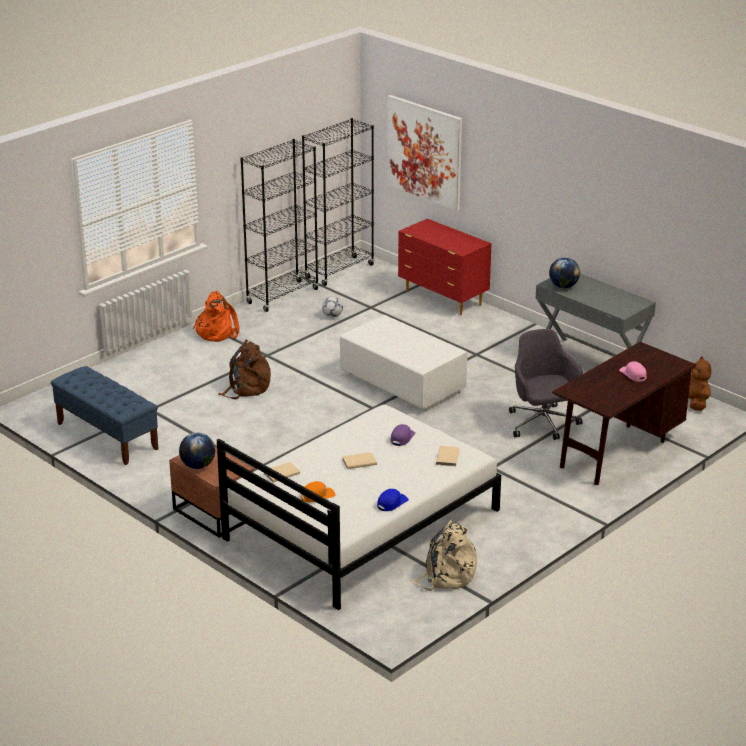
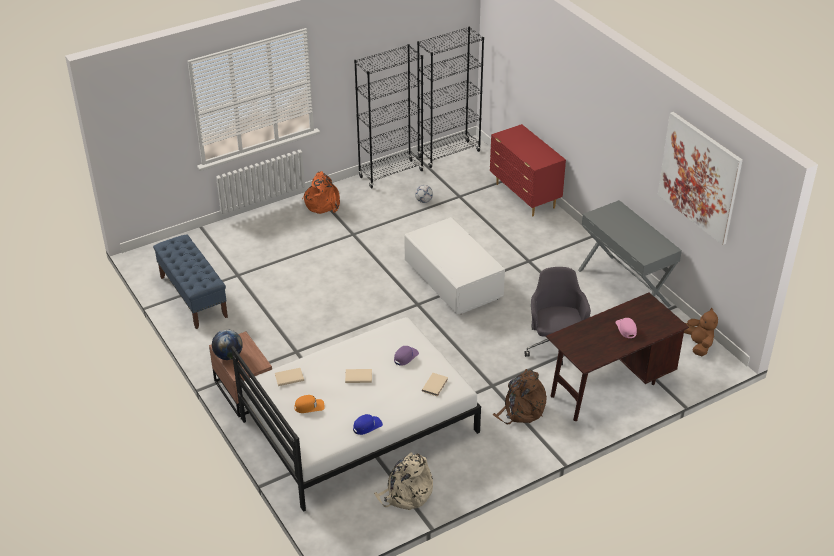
camera: 15 degrees right, 10 degrees up
(246, 388) = (323, 265): brown backpack -> brown backpack (521, 410)
(425, 152) = (523, 68): picture -> picture (699, 177)
(563, 286) = (606, 219): globe -> none

